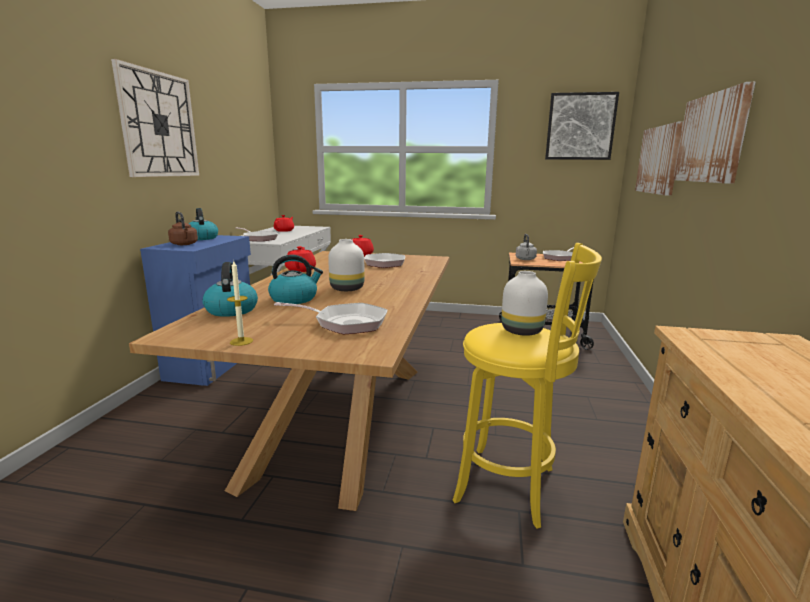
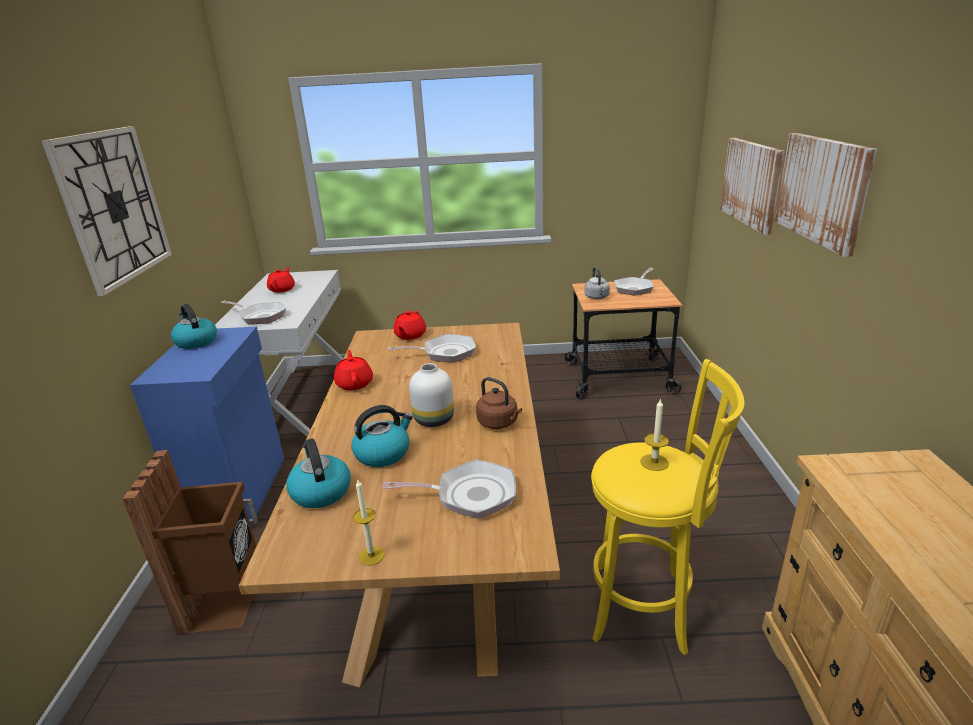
camera: 10 degrees left, 10 degrees up
(167, 424) = (225, 600): none -> brown trash can
(184, 244) = (184, 364): brown kettle -> brown kettle (499, 423)
(522, 331) = (654, 462): white vase -> candle
(580, 126) = (646, 120): picture -> none

